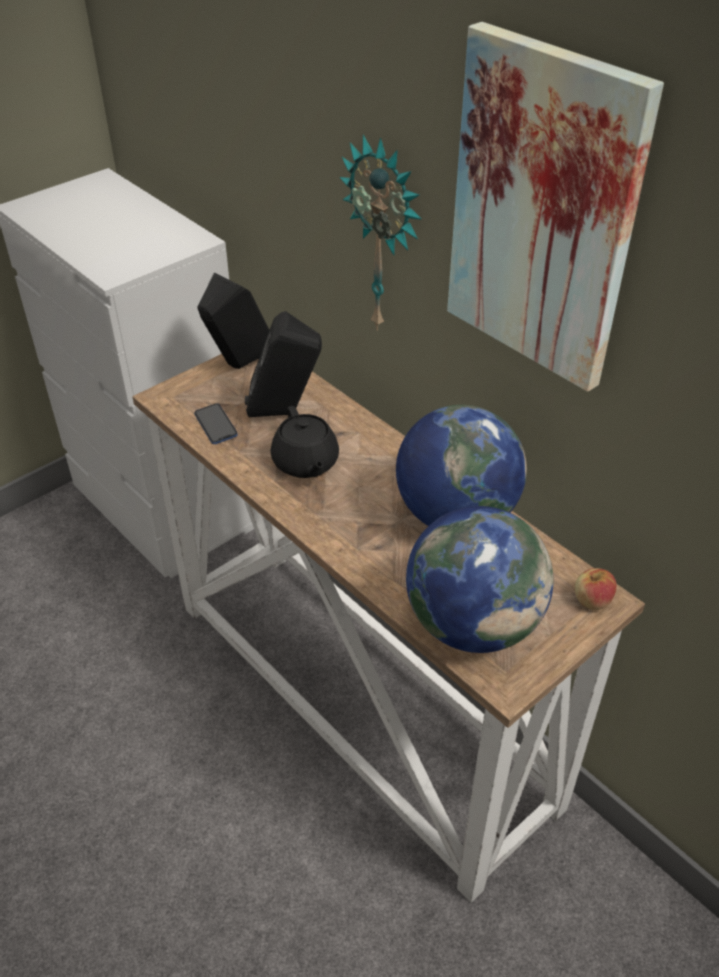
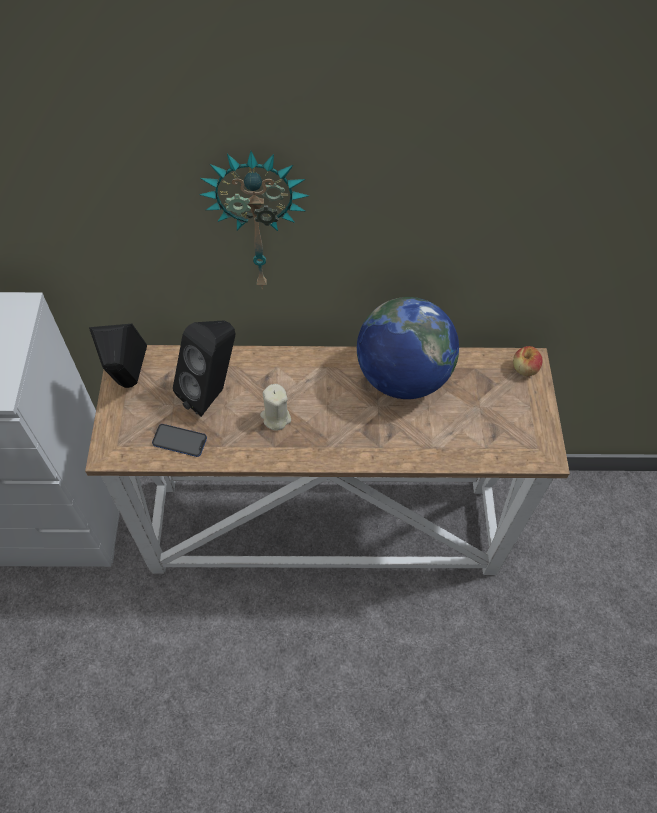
camera: 50 degrees left, 15 degrees up
(305, 463) = (275, 417): black teapot -> beige candle
(473, 624) = (492, 436): globe -> none
(543, 212) = (438, 151): picture -> none

